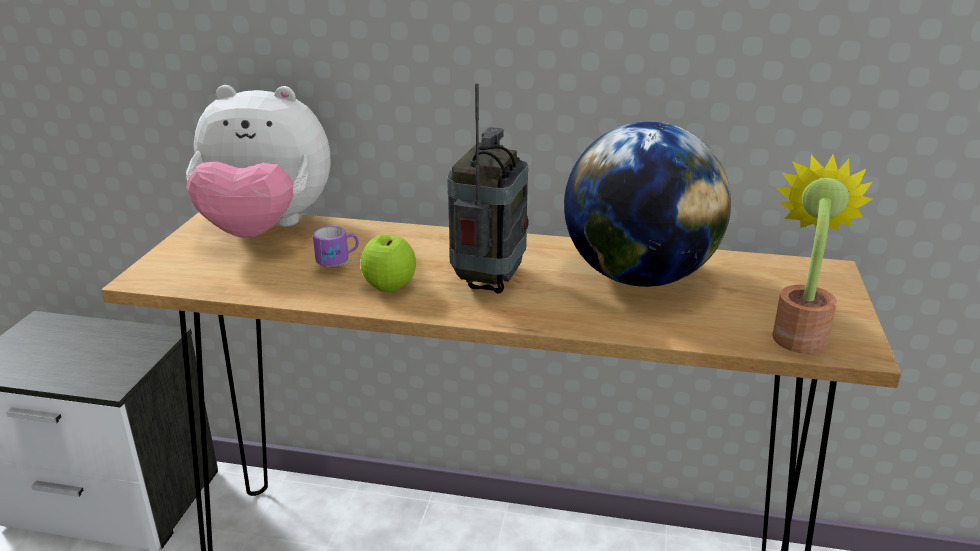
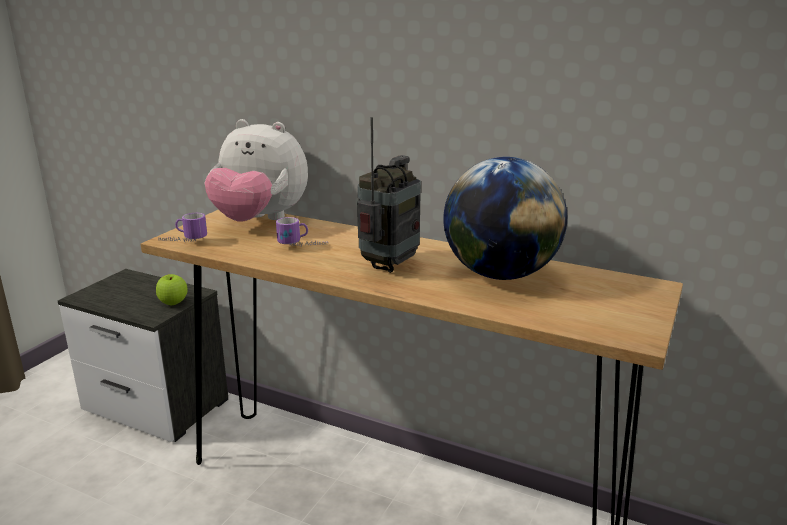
camera: 15 degrees right, 5 degrees down
(168, 278) = (183, 241): none -> mug
(390, 287) = (319, 261): apple -> apple (173, 303)
(799, 333) = (600, 322): potted plant -> none

